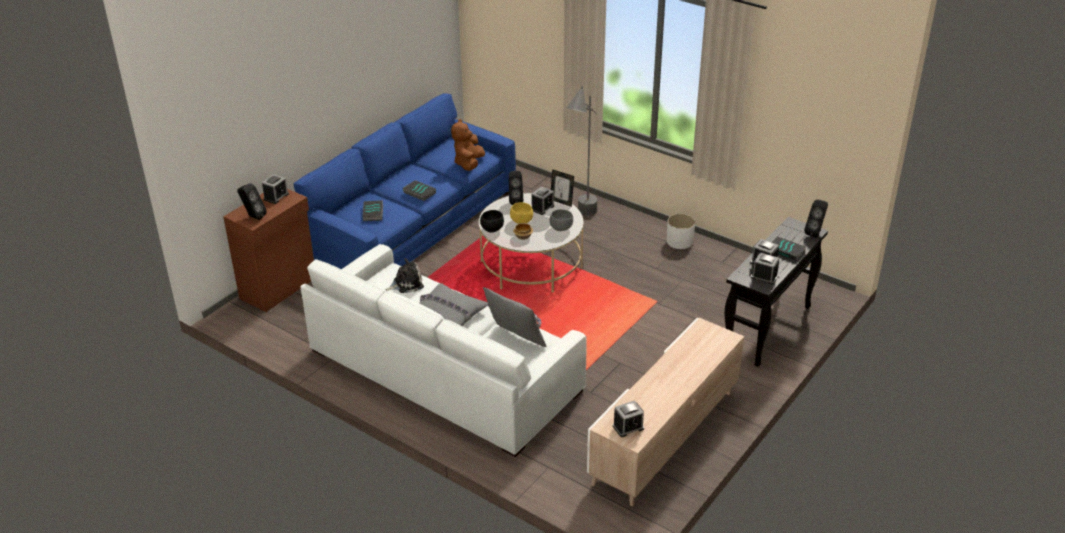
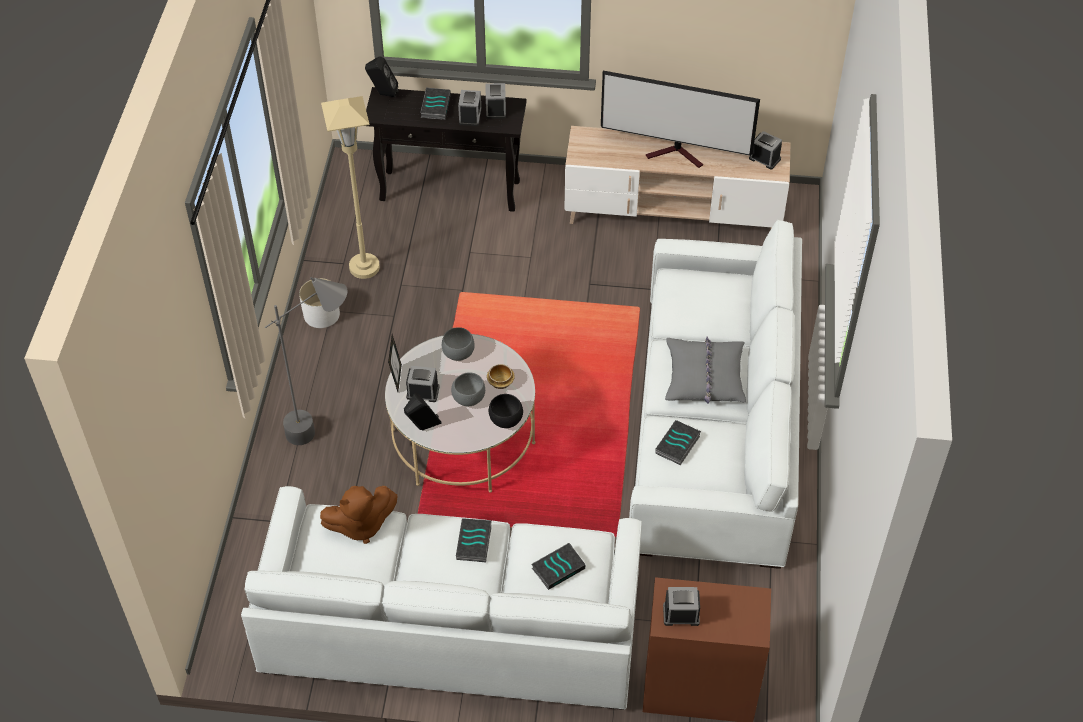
camera: 120 degrees left, 15 degrees up
(253, 216) = (743, 609): black speaker -> none
(406, 284) = (678, 445): plush toy -> book
(411, 223) = (450, 621): blue sofa -> white sofa
(514, 339) = (697, 302): grey pillow -> none
(522, 221) = (468, 398): yellow bowl -> grey bowl
(669, 379) = (677, 154): none -> television
(712, 269) = (364, 267): none -> beige floor lamp

